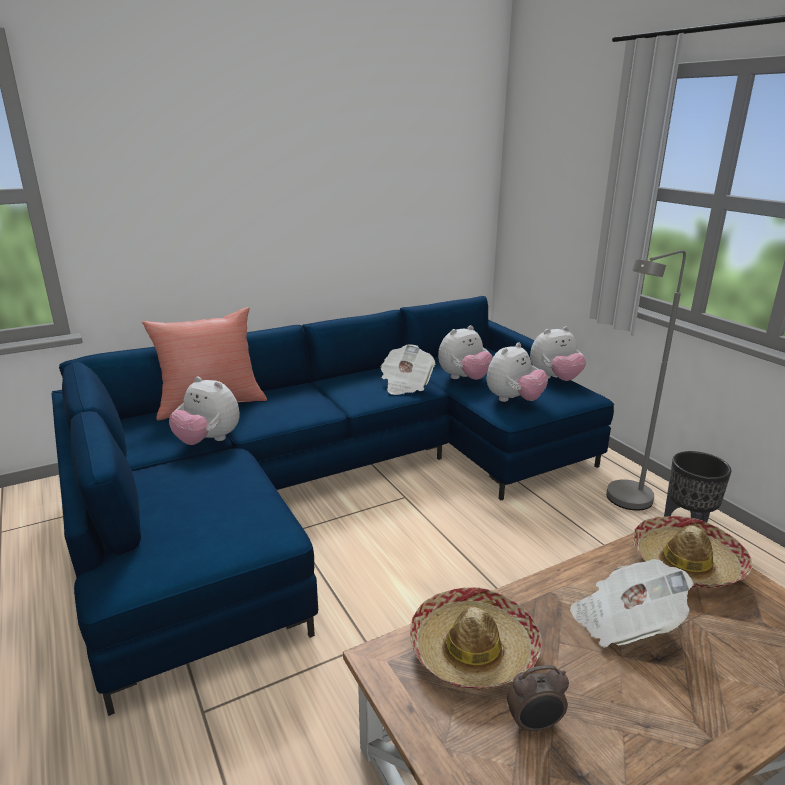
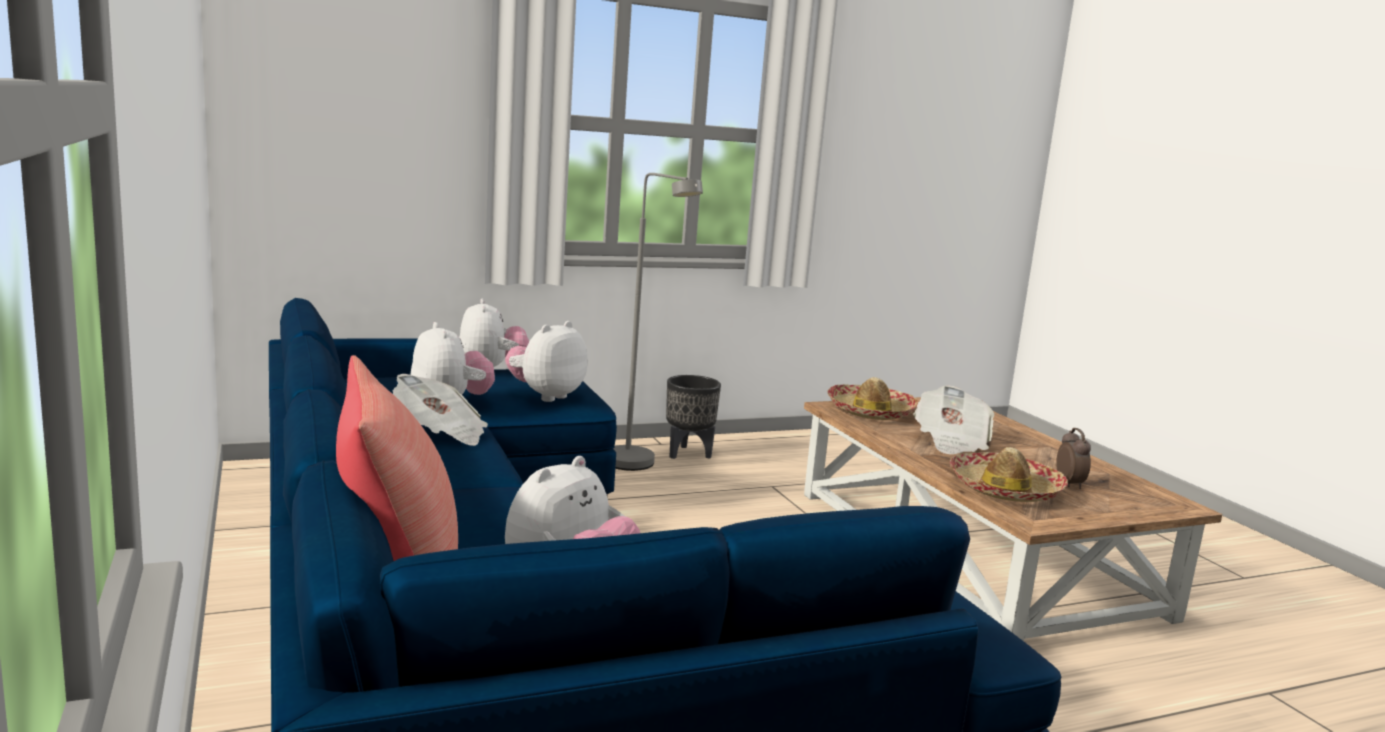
camera: 85 degrees left, 10 degrees down
(514, 400) = (546, 396): plush toy -> plush toy turned 105 degrees counterclockwise

